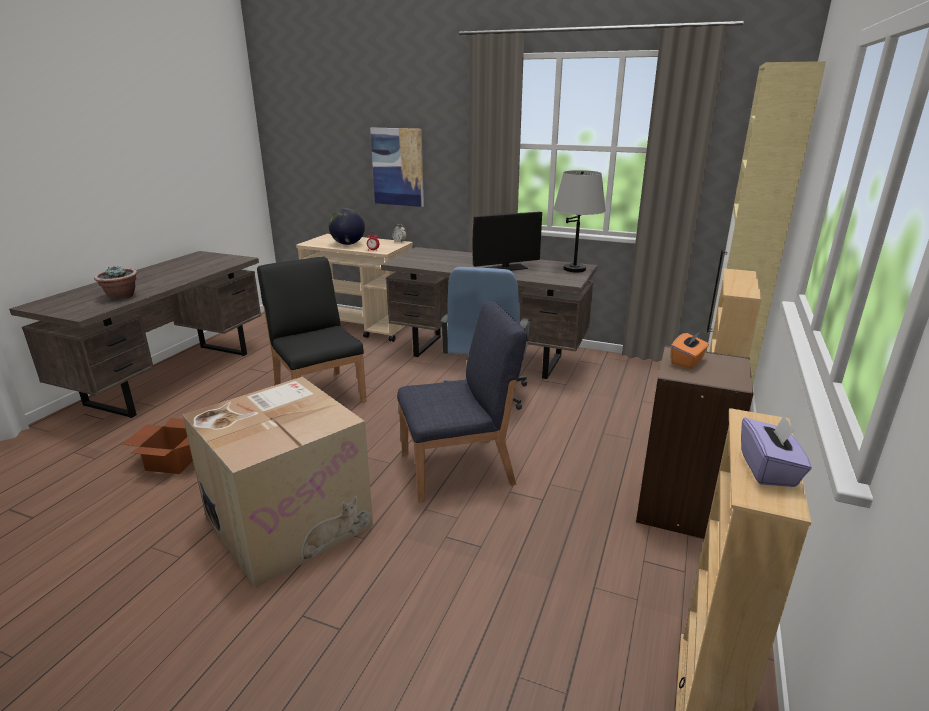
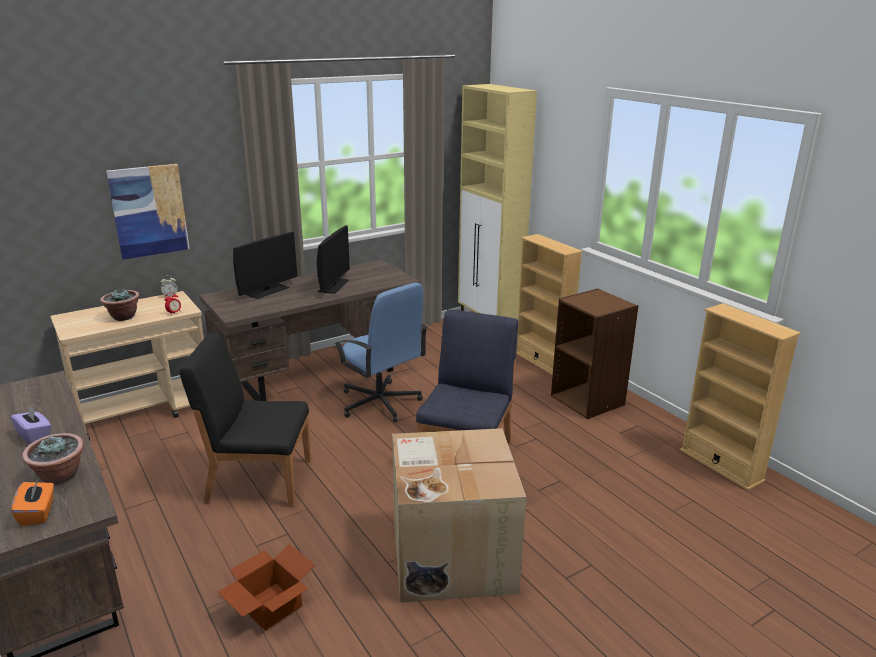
camera: 55 degrees left, 0 degrees up
(348, 244) = (123, 317): globe -> potted plant
(456, 257) = (267, 291): none -> monitor
(574, 269) = (378, 268): grey table lamp -> none
(687, 361) = (586, 302): orange tissue box -> orange tissue box (38, 513)
(768, 469) = (763, 323): purple tissue box -> purple tissue box (35, 435)

